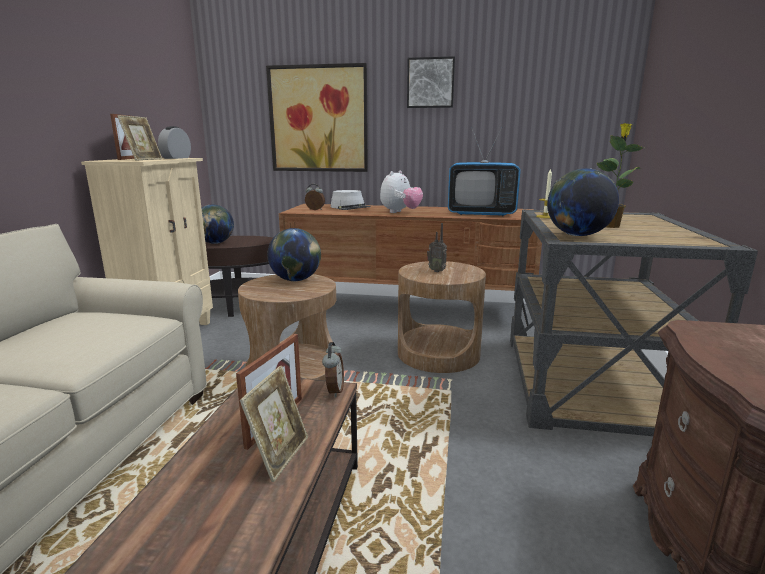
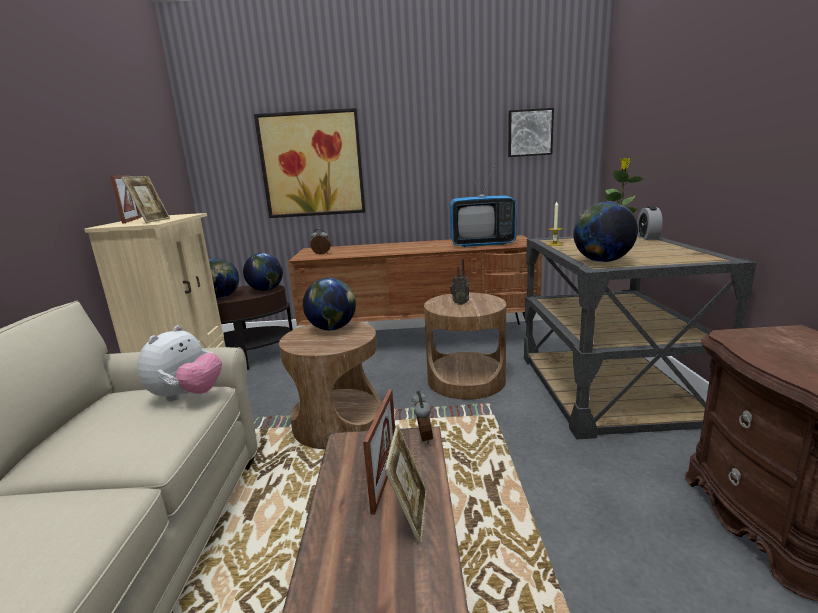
camera: 10 degrees left, 0 degrees up
(176, 158) = (181, 215): alarm clock -> alarm clock (647, 238)
(259, 241) = (266, 290): none -> globe
(350, 207) = (354, 248): grey hat -> none
(400, 212) = (406, 249): plush toy -> plush toy (187, 396)
(430, 83) = (419, 124): picture -> picture (529, 133)

